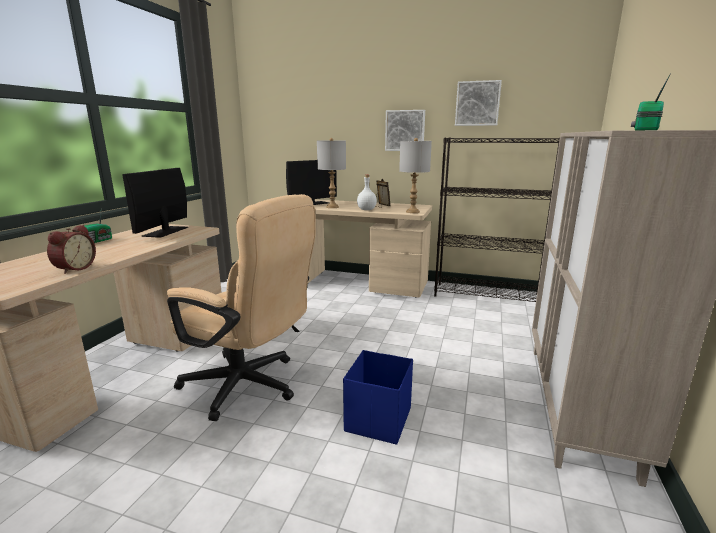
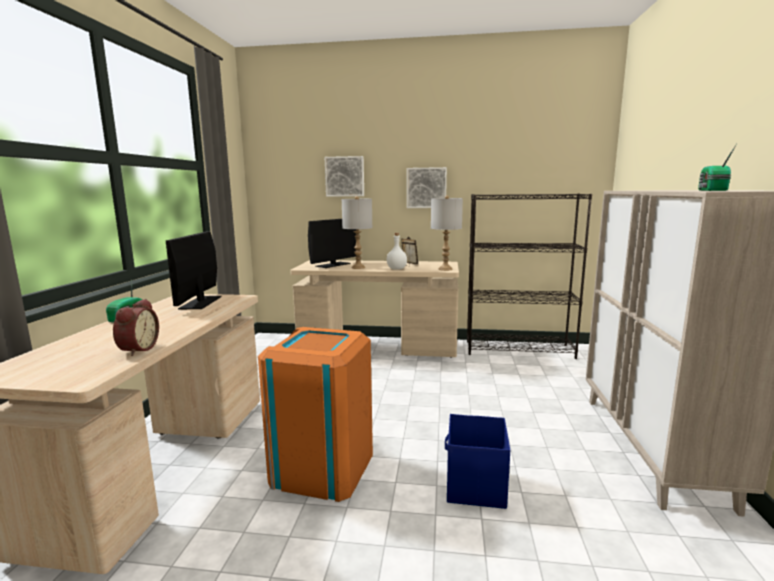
camera: 10 degrees left, 5 degrees down
(250, 386) = (322, 468): beige office chair -> orange trash can
(477, 103) = (498, 161): picture -> picture (345, 176)

